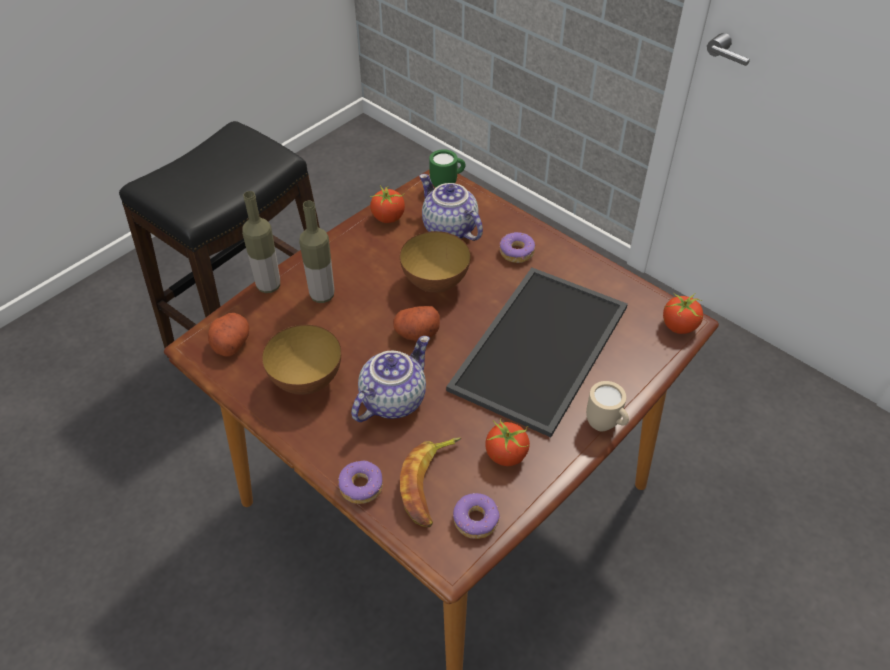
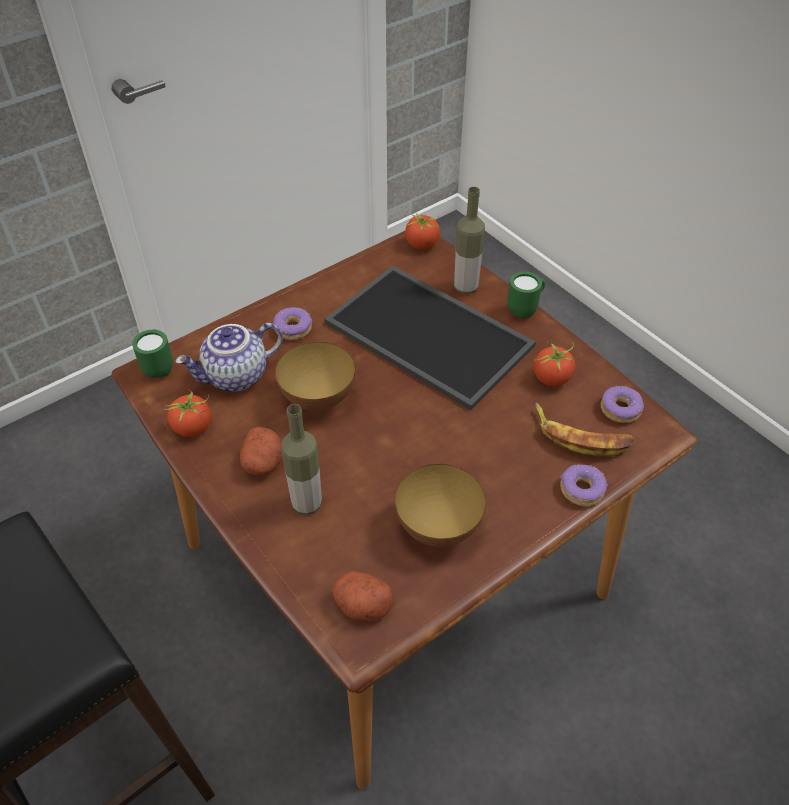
camera: 80 degrees left, 0 degrees up
(269, 286) = (272, 559): bottle -> bottle (465, 287)
(392, 399) = (475, 454): teapot -> none
(416, 333) = (388, 423): potato -> potato (263, 462)
(605, 425) = (525, 310): beige mug -> green mug

